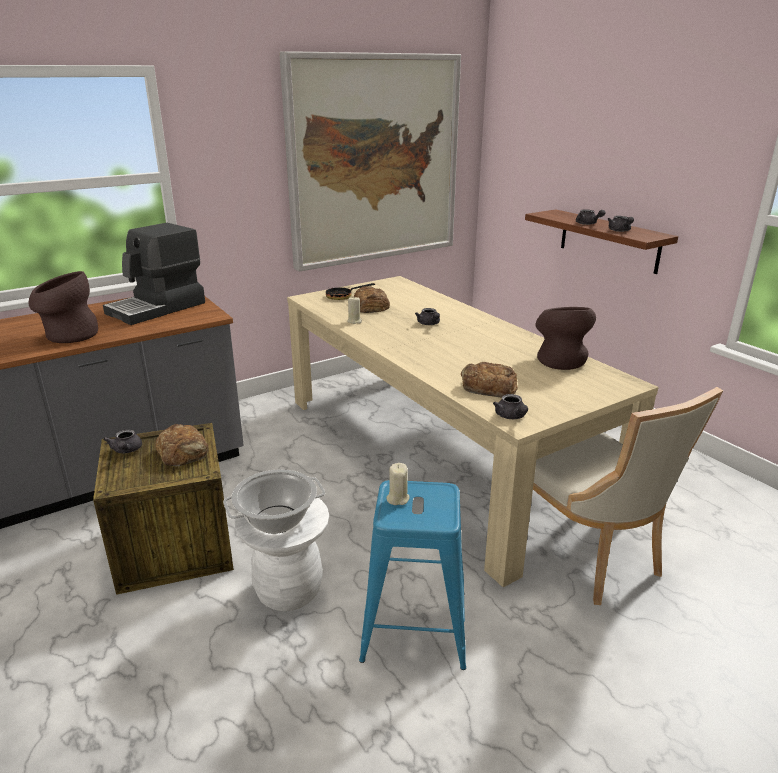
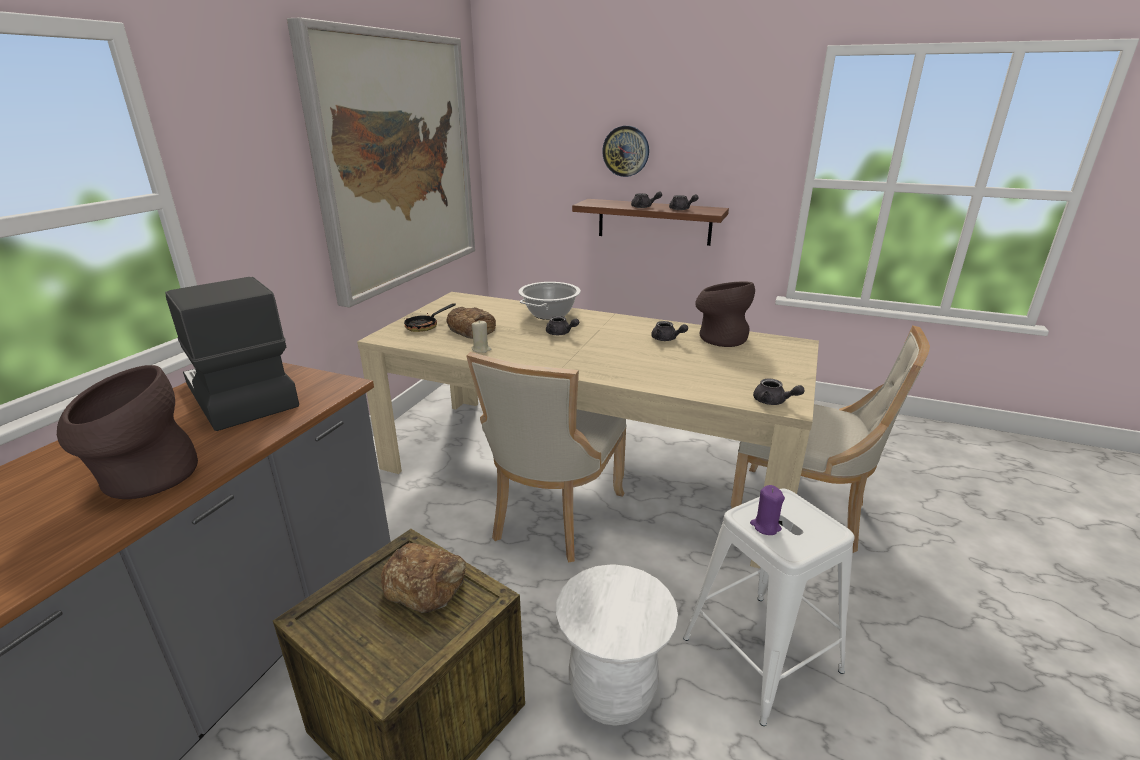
camera: 35 degrees left, 0 degrees up
(126, 450) = (338, 620): grey teapot -> grey teapot (667, 339)
(158, 308) = (239, 396): coffee machine -> coffee machine turned 135 degrees clockwise
(277, 519) = (616, 613): cooking pot -> cooking pot (549, 314)
(373, 476) = (553, 518): none -> beige chair
(397, 498) = (765, 526): beige candle -> purple candle
(414, 625) = (760, 654): blue stool -> white stool
(488, 386) = (710, 379): bread -> none
(592, 165) = (626, 151): none -> wall clock

